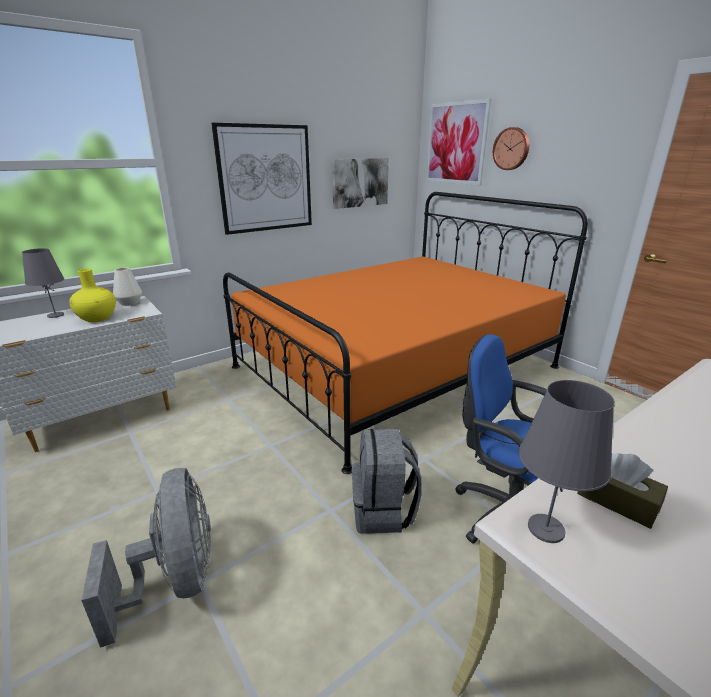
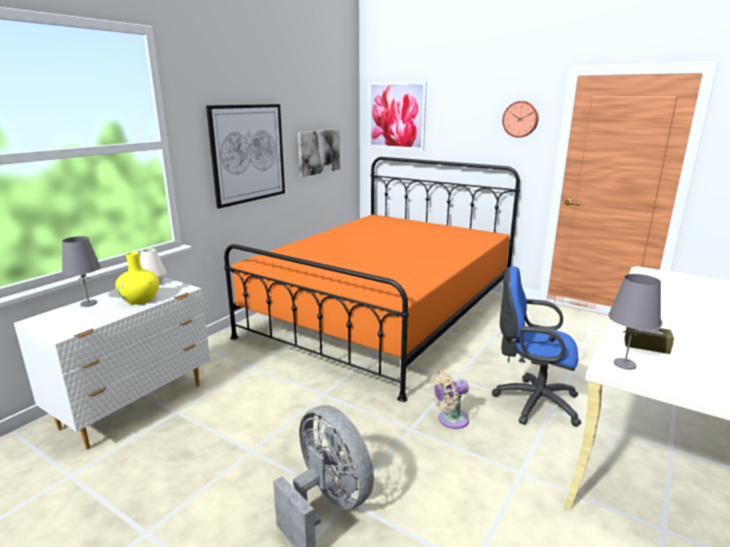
camera: 20 degrees left, 5 degrees down
(383, 511) = (450, 420): grey backpack -> beige fan
(511, 149) = (449, 121): wall clock -> wall clock (520, 119)

